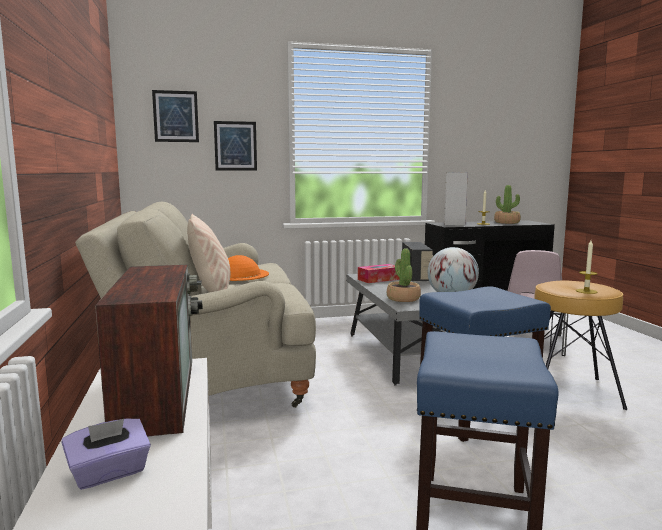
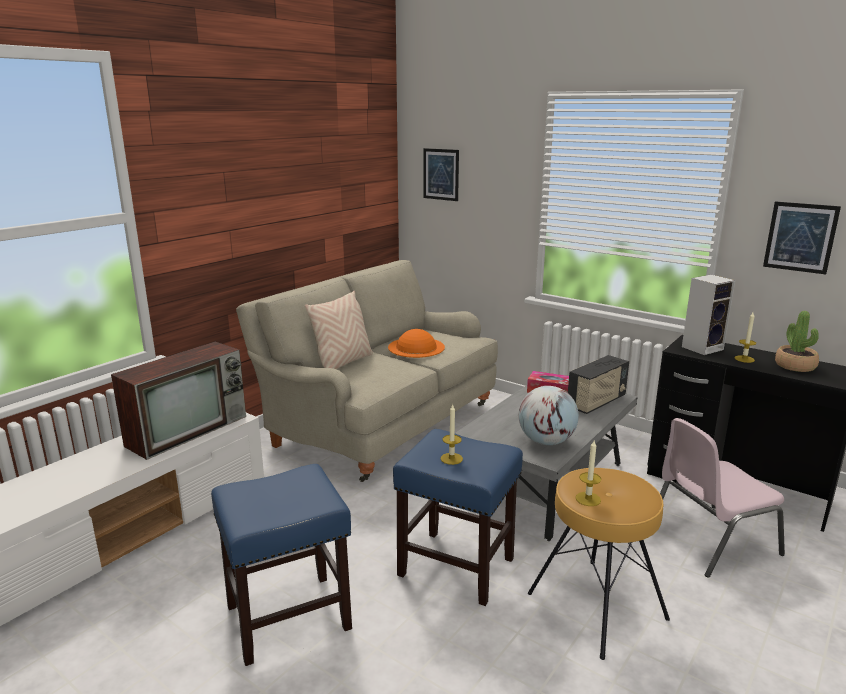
camera: 50 degrees right, 10 degrees up
(109, 473) = (93, 463): purple tissue box -> none
(235, 146) = (489, 207): picture -> picture (800, 237)
(403, 298) = (497, 424): potted plant -> none
(485, 300) = (451, 458): none -> candle

